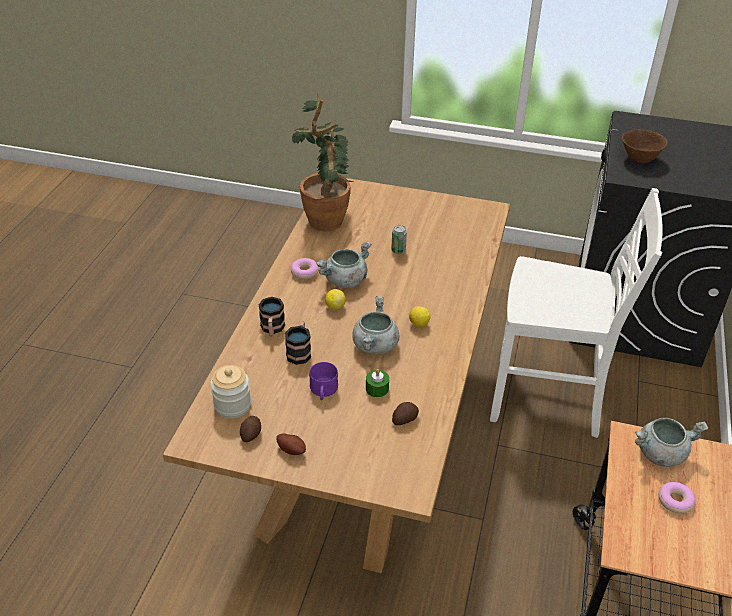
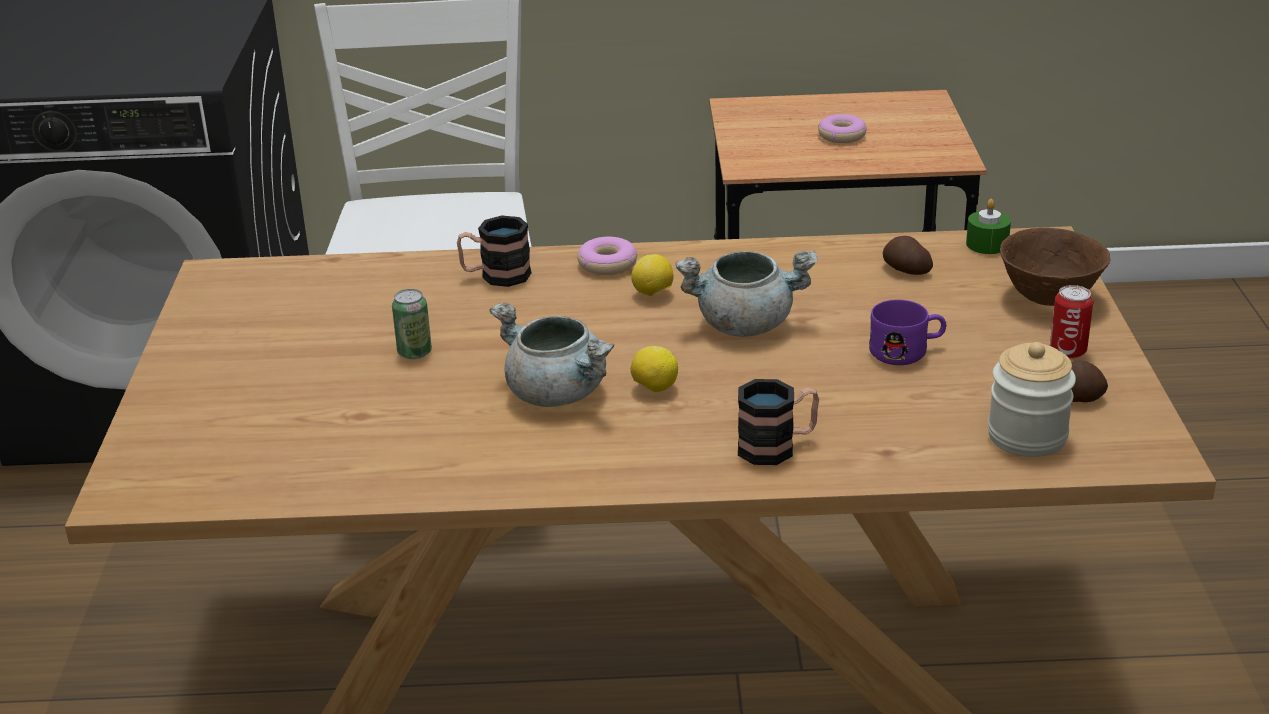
camera: 105 degrees left, 10 degrees down
(292, 449) = (1068, 351): potato -> can
(299, 351) = (820, 398): mug -> mug (495, 276)
(304, 272) = (551, 452): donut -> donut (607, 264)
(329, 216) = (295, 469): potted plant -> none
(377, 388) = (856, 304): green candle -> green candle (987, 244)
(639, 159) = (125, 69): brown bowl -> brown bowl (1049, 299)
(660, 453) = (764, 147): grey cooking pot -> none

